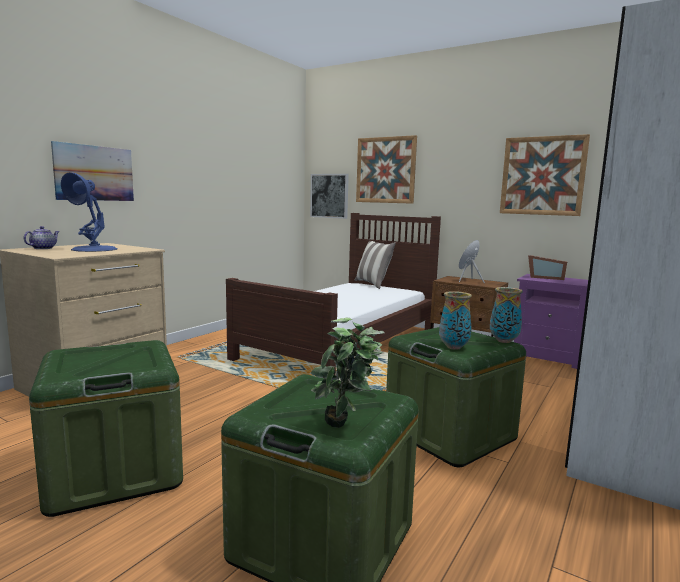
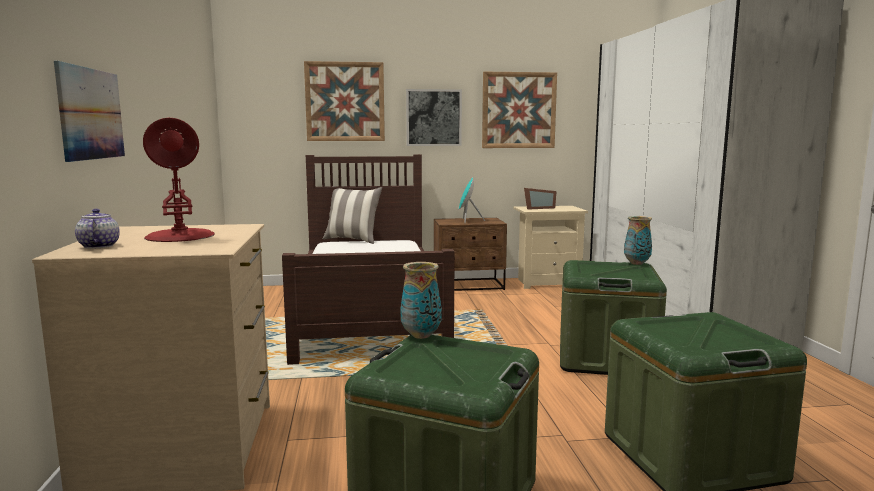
camera: 40 degrees left, 0 degrees up
(94, 249) = (180, 236): blue table lamp -> red table lamp
(329, 196) = (263, 134): picture -> picture (433, 117)
(345, 429) = (750, 341): potted plant -> none
(454, 347) = (623, 275): vase -> vase (421, 335)
(549, 357) = (547, 282): purple nightstand -> beige nightstand

